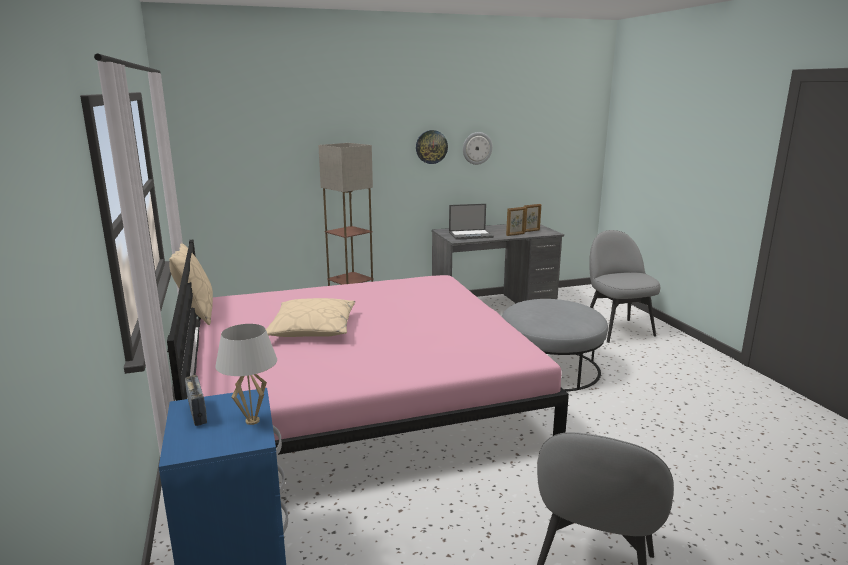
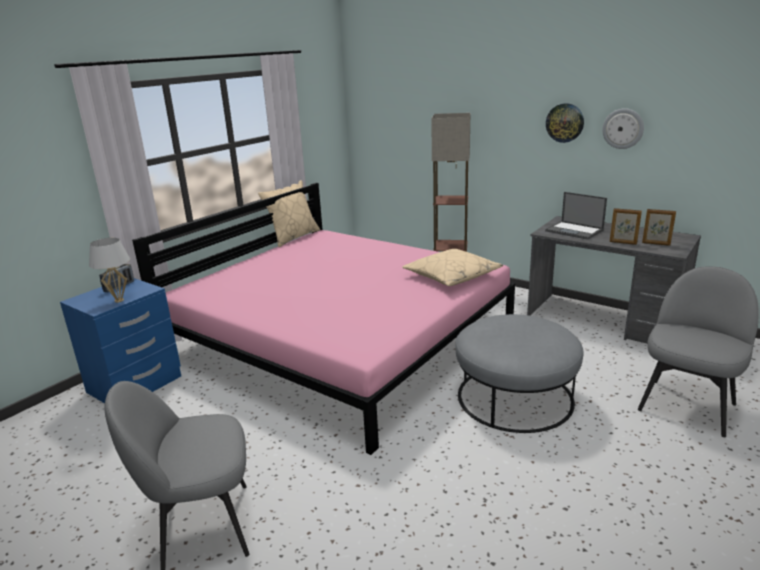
camera: 55 degrees right, 5 degrees up
(312, 328) = (311, 270): beige pillow -> beige pillow (452, 276)

